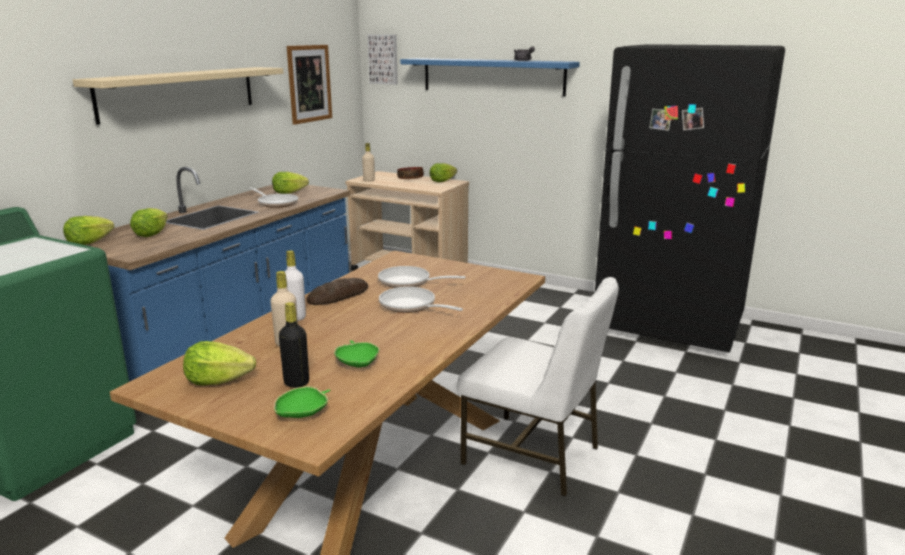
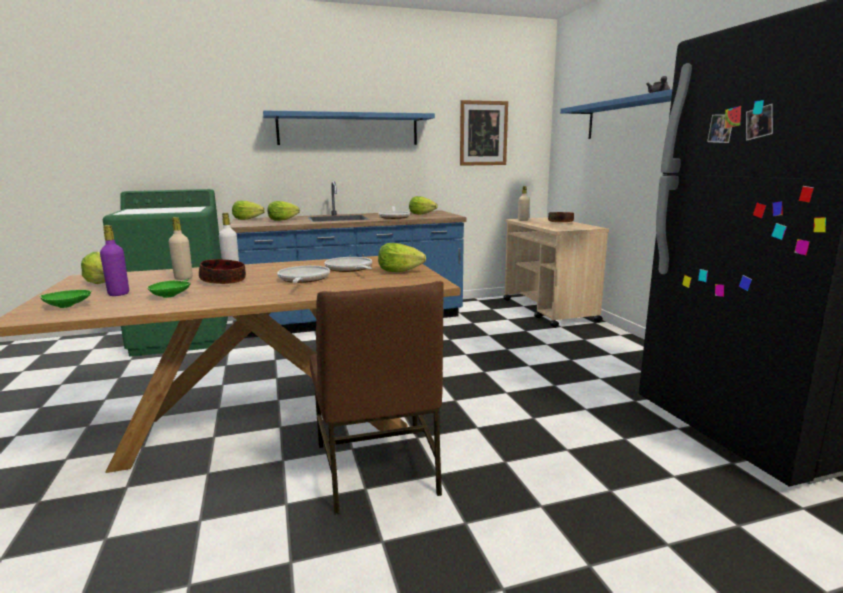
camera: 45 degrees right, 5 degrees down
(179, 93) = (348, 129): beige shelf -> blue shelf
(296, 382) = (119, 294): black bottle -> purple bottle
(338, 296) = (287, 266): bread -> none
(346, 332) = (223, 281): none -> bowl
(384, 59) = (564, 114): picture -> none
(442, 181) = (582, 226): lettuce -> lettuce (399, 271)
(533, 455) = (377, 469): white chair -> brown chair

